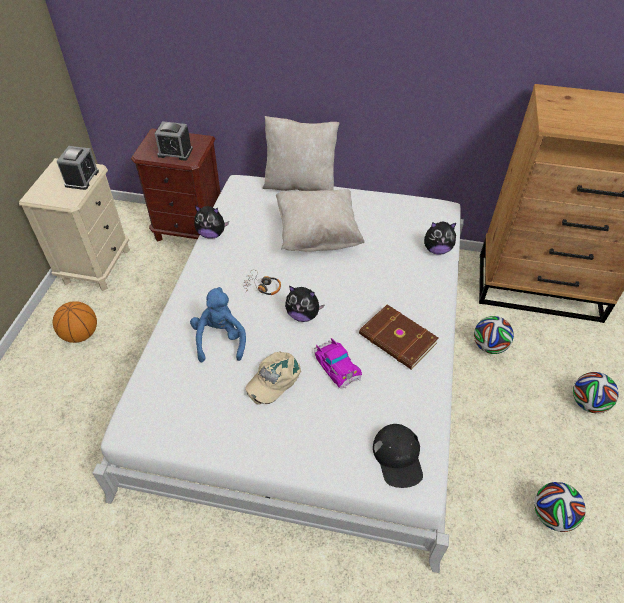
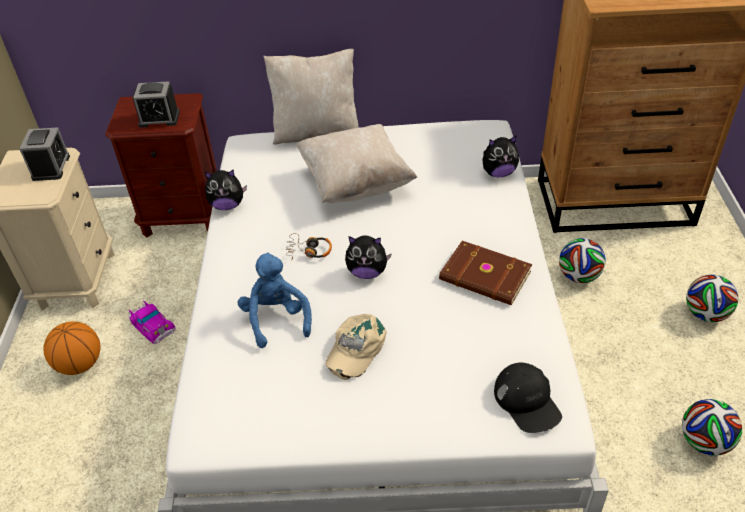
camera: 10 degrees left, 5 degrees down
(336, 365) = (424, 318): toy car -> toy car (152, 324)

